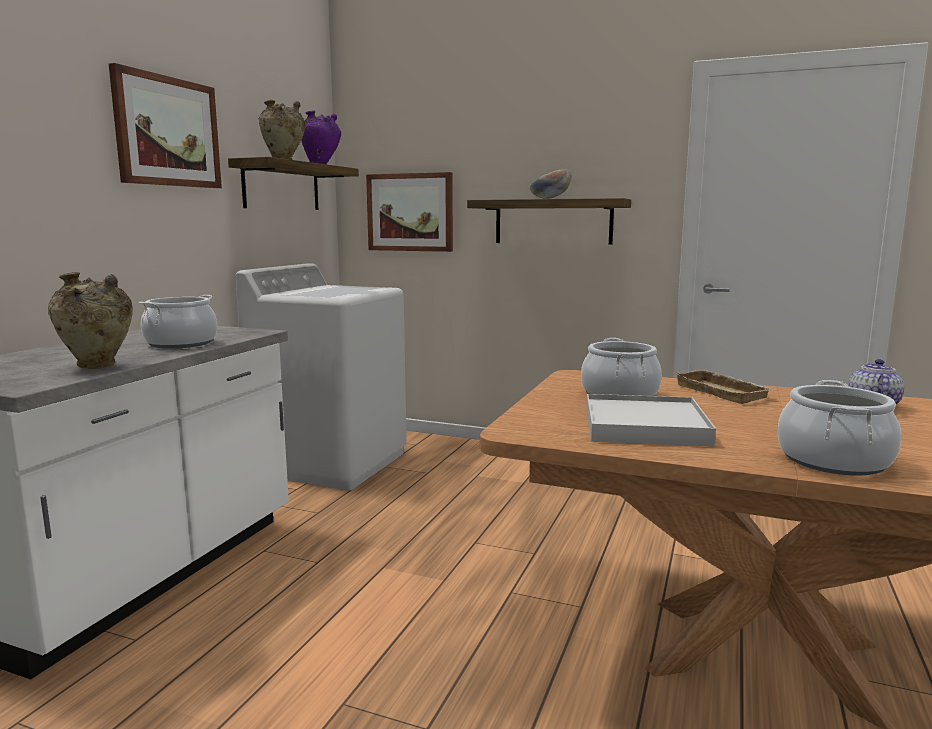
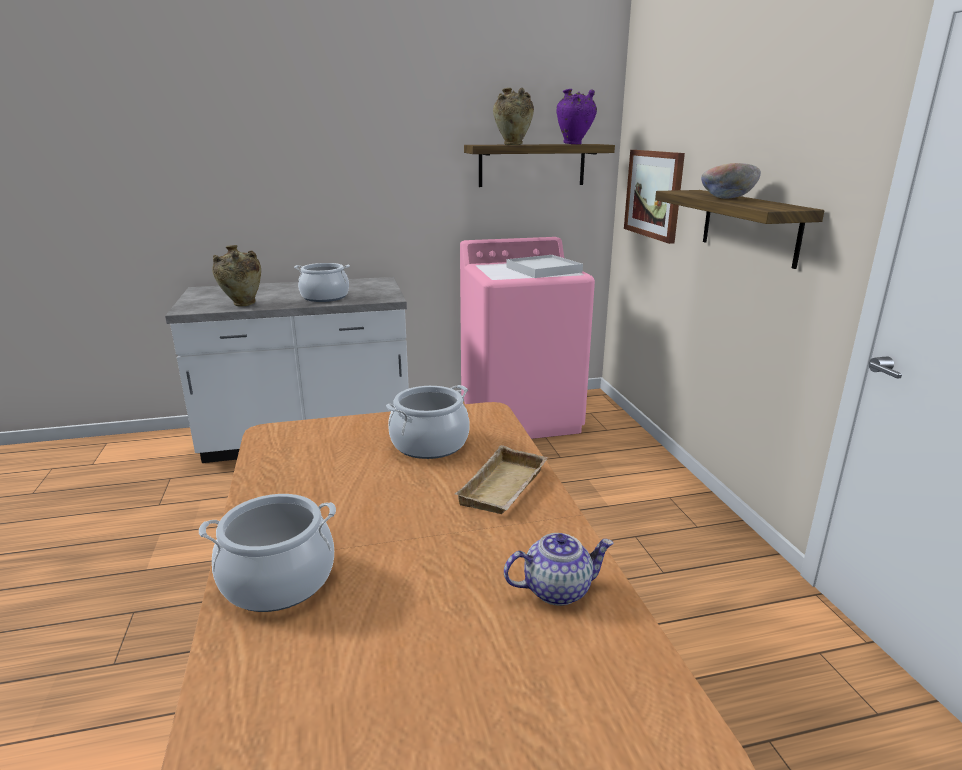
camera: 55 degrees right, 10 degrees up
(167, 132) = (399, 130): picture -> none
(331, 463) = (521, 417): white washing machine -> pink washing machine
(644, 426) = (327, 474): white tray -> white tray (543, 270)

